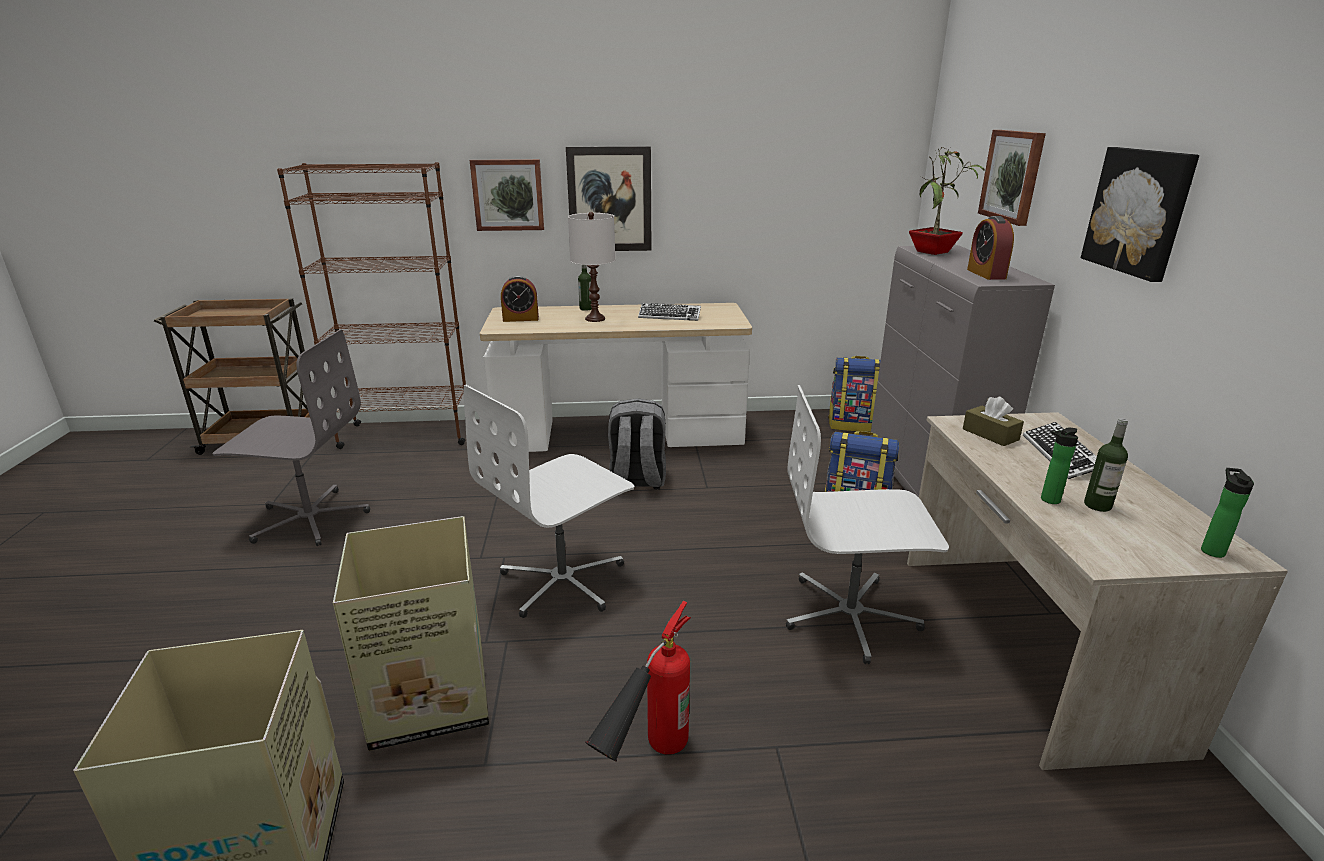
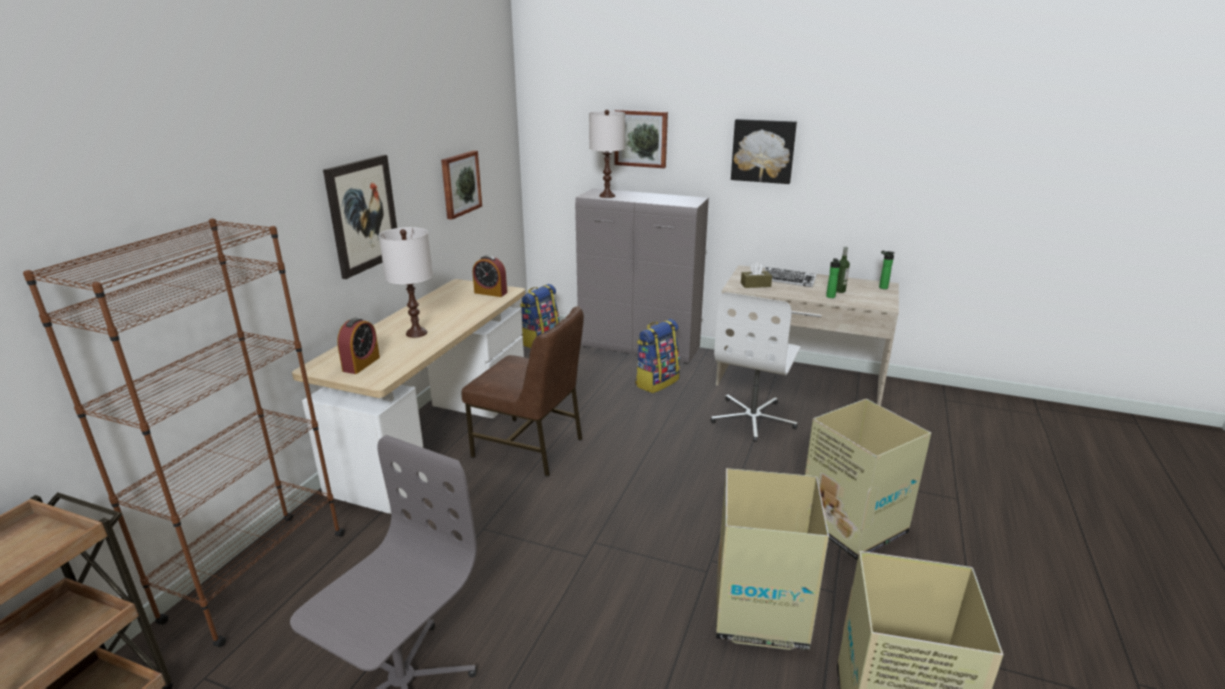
camera: 65 degrees left, 0 degrees up
(508, 195) = (281, 237): picture -> picture (460, 184)
(564, 581) = (651, 517): white office chair -> none
(586, 308) = (377, 331): bottle -> none
(637, 480) = (530, 447): grey backpack -> brown chair
(646, 765) = (851, 524): fire extinguisher -> cardboard box
(669, 316) = (455, 306): keyboard -> none
(934, 252) = (607, 196): potted plant -> white table lamp
(986, 274) = (673, 200): alarm clock -> alarm clock (490, 293)

